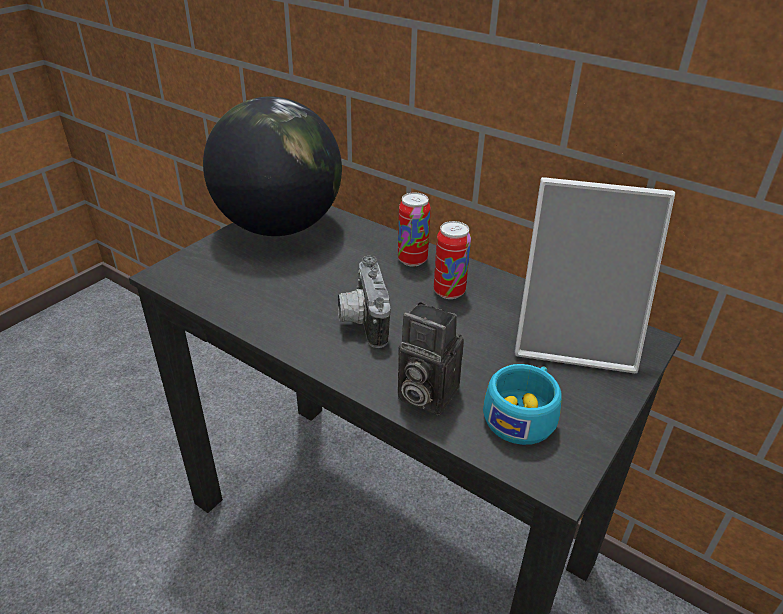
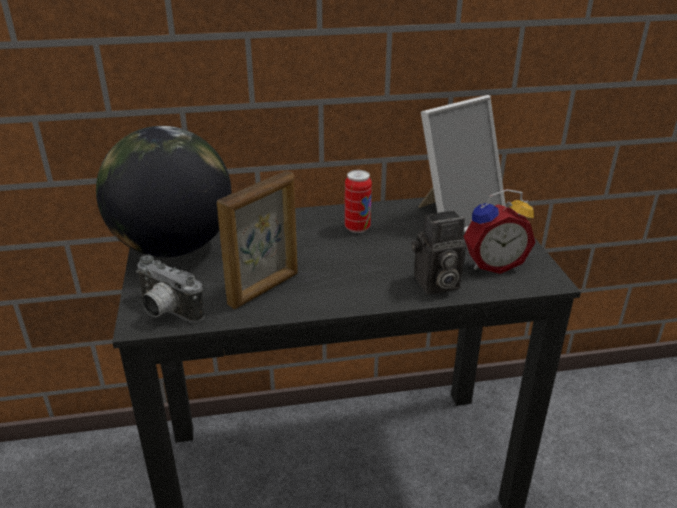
camera: 45 degrees left, 5 degrees down
(279, 301) = (265, 289): none -> picture frame
(361, 321) = (337, 270): camera -> camera (165, 312)
(412, 260) = (305, 222): can -> none
(522, 415) = (493, 264): turquoise cup -> alarm clock

